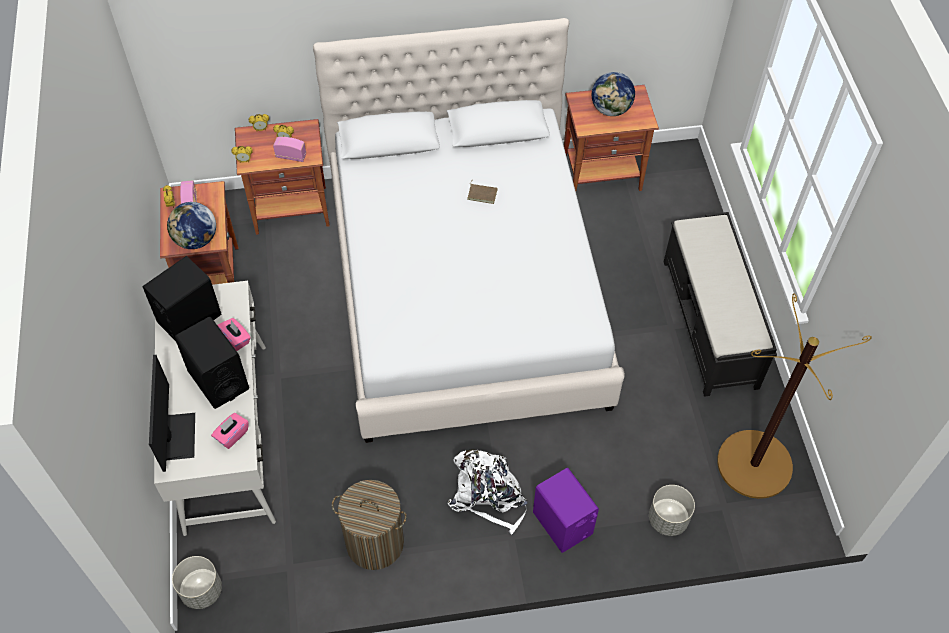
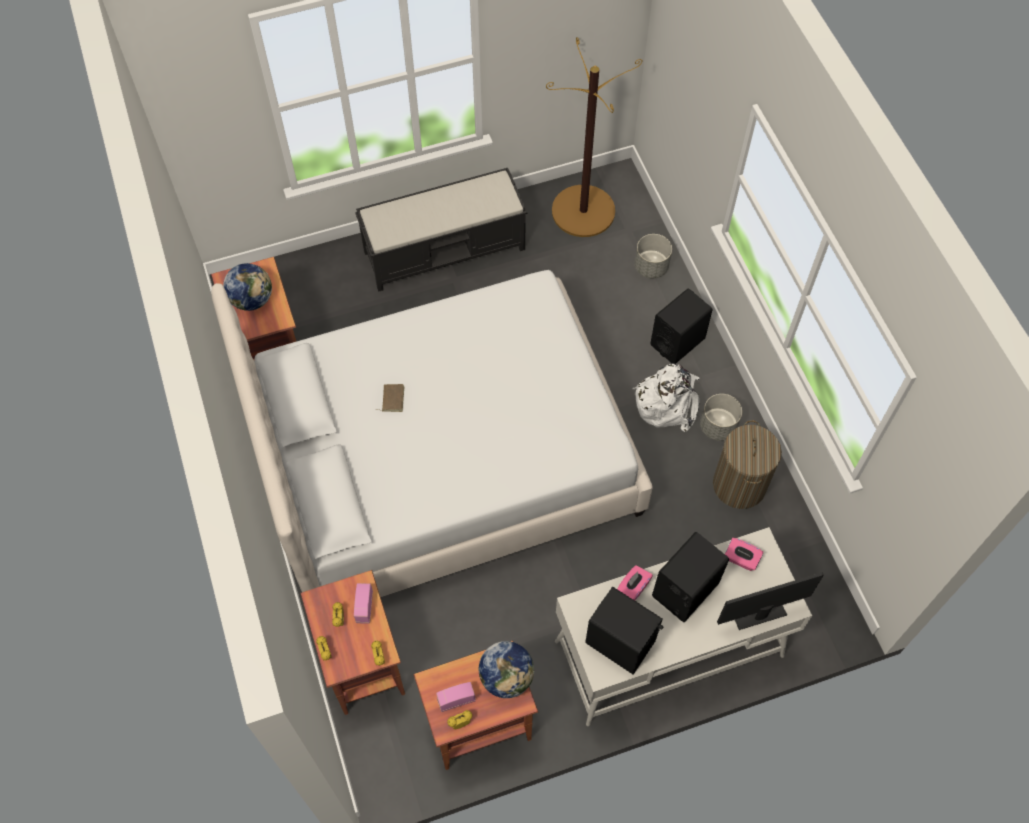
camera: 100 degrees left, 5 degrees up
(201, 591) = (831, 622): grey planter -> grey planter (718, 427)
(562, 524) = (677, 341): purple speaker -> black speaker

